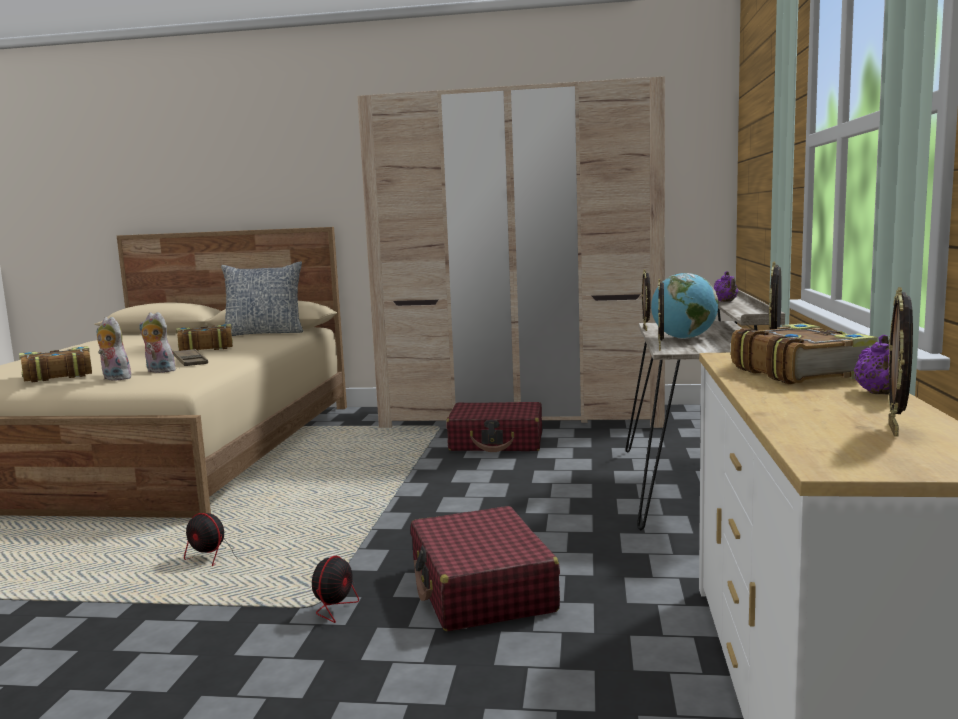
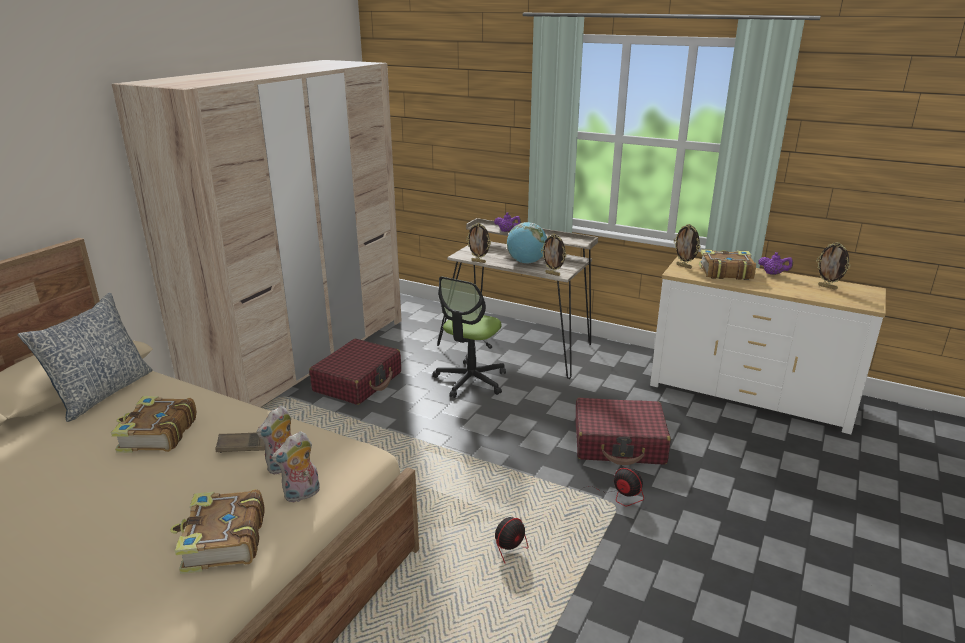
camera: 70 degrees left, 15 degrees up
(559, 481) = (470, 380): none -> office chair

